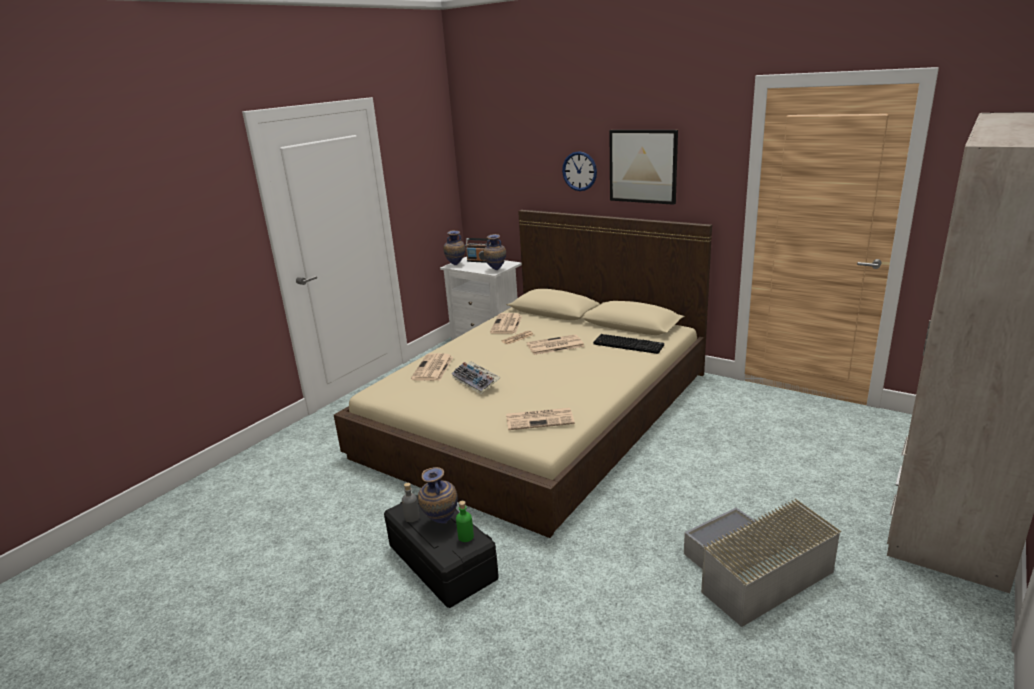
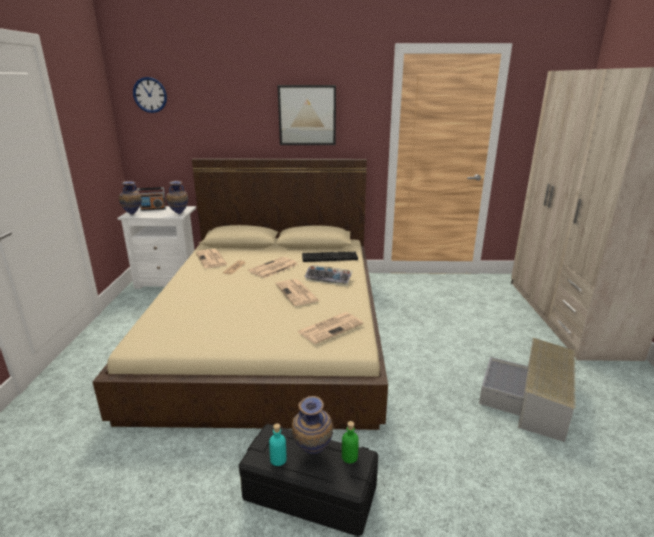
camera: 35 degrees left, 0 degrees up
(412, 517) = (278, 459): grey bottle -> turquoise bottle
(433, 368) = (182, 308): newspaper -> newspaper (297, 293)
(476, 382) = (239, 310): keyboard -> keyboard (329, 279)
(579, 171) = (249, 121): wall clock -> wall clock (150, 95)

